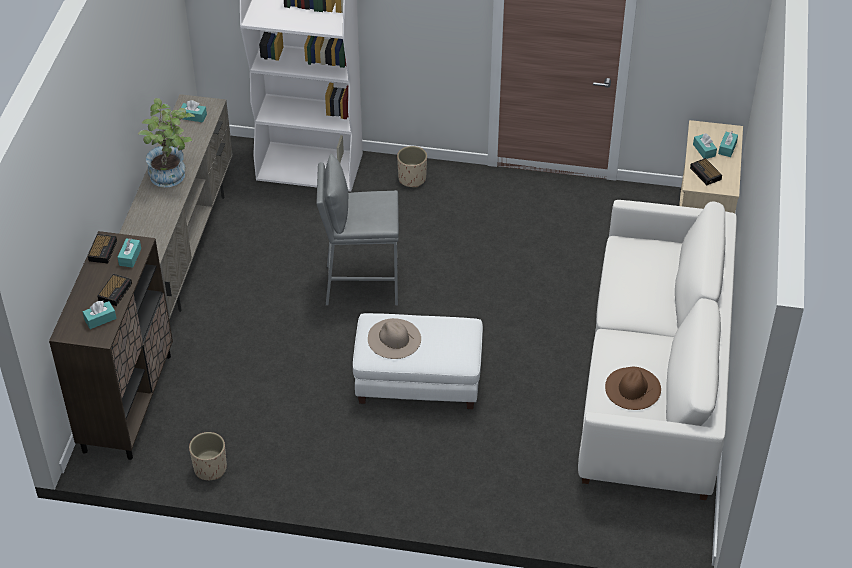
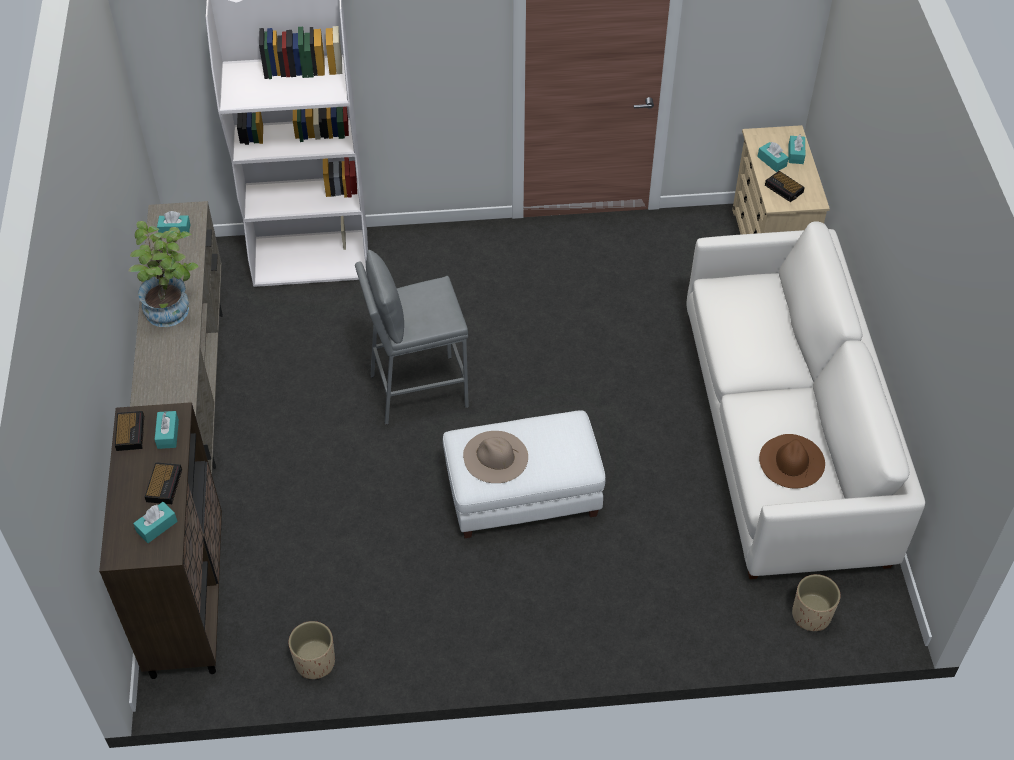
camera: 15 degrees left, 5 degrees up
(412, 178) = (433, 250): beige planter -> beige planter (811, 615)

